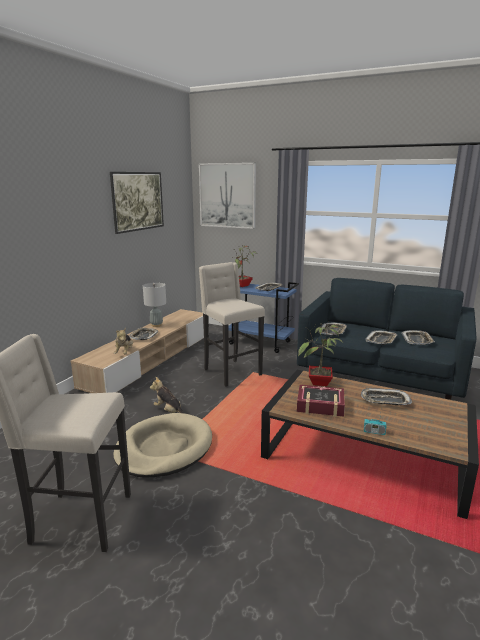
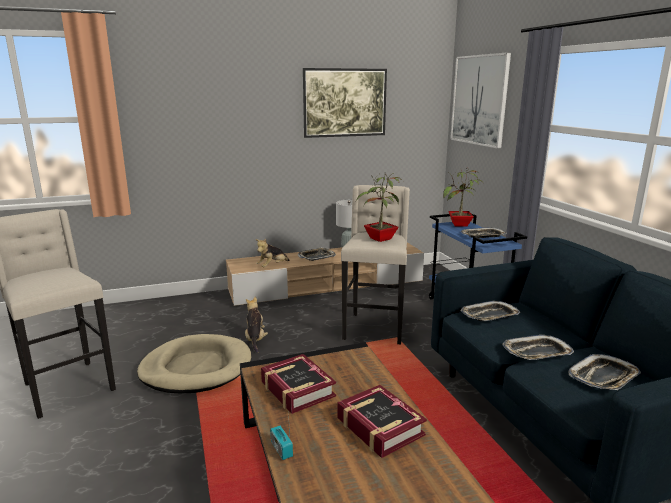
camera: 45 degrees right, 0 degrees up
(319, 383) = (352, 367): potted plant -> potted plant (379, 239)
(384, 400) = (379, 427): tray -> book

